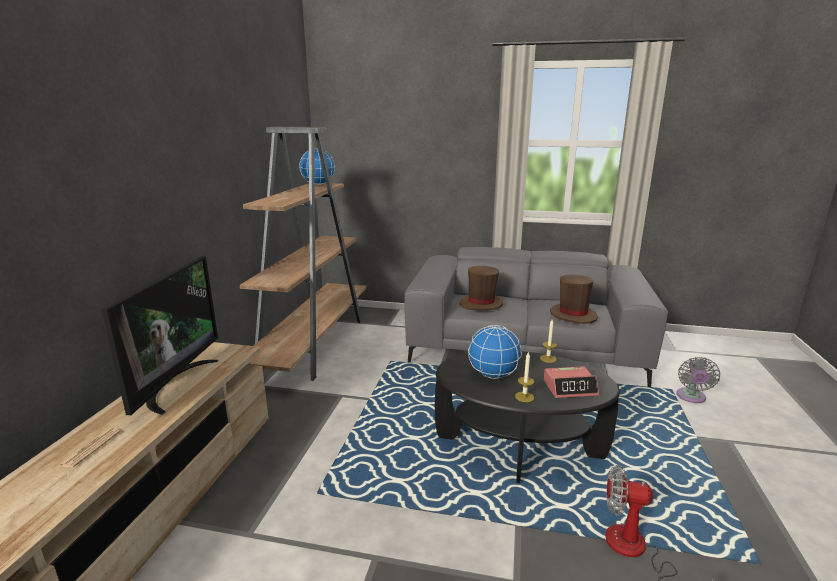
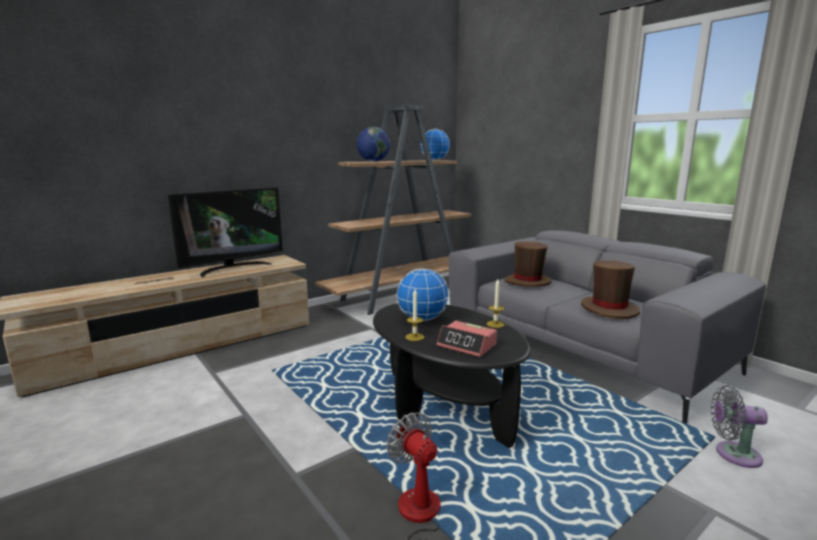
camera: 40 degrees right, 5 degrees down
(279, 198) = (373, 161): none -> globe
(691, 397) = (733, 454): grey fan -> grey fan turned 45 degrees clockwise

